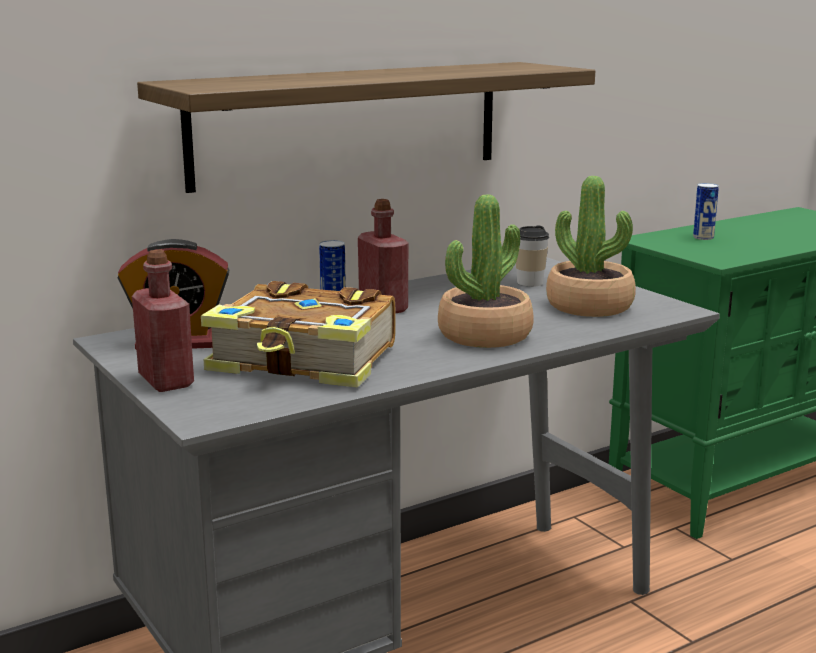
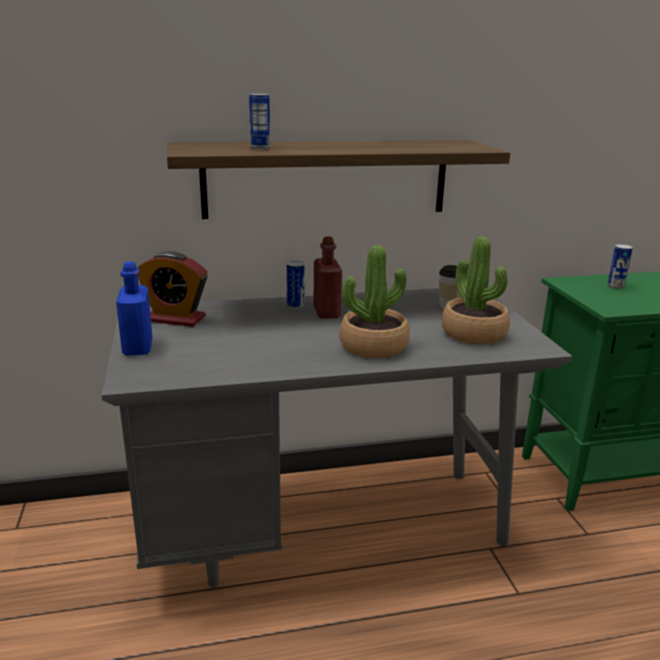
camera: 20 degrees right, 5 degrees up
(166, 381) = (138, 347): red bottle -> blue bottle
(288, 80) = (260, 148): none -> can
(306, 361) = (235, 347): book -> none

